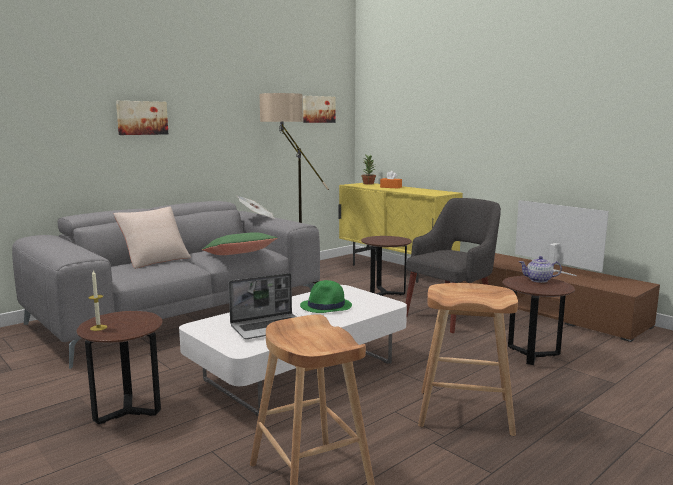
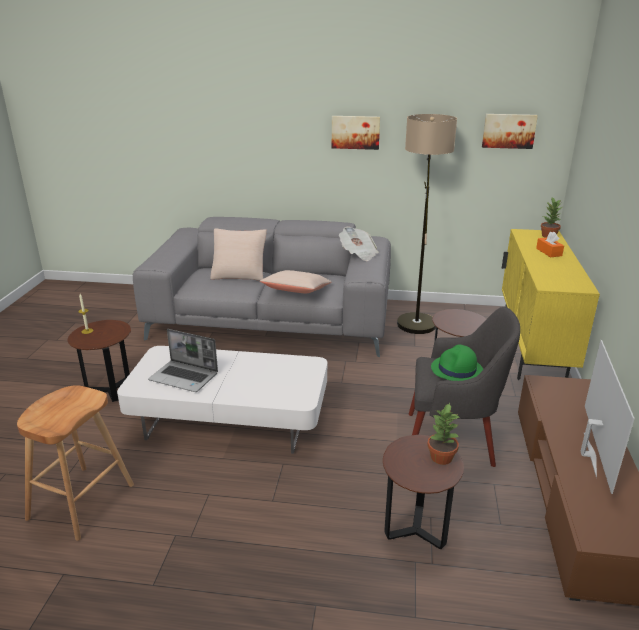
camera: 50 degrees right, 15 degrees up
(142, 118) = (284, 136): picture -> picture (355, 132)
(239, 255) = (296, 292): green pillow -> beige pillow
(326, 306) = (258, 377): green hat -> green hat (457, 370)
(464, 412) = (241, 532): brown stool -> none
(539, 280) = (441, 457): teapot -> potted plant

